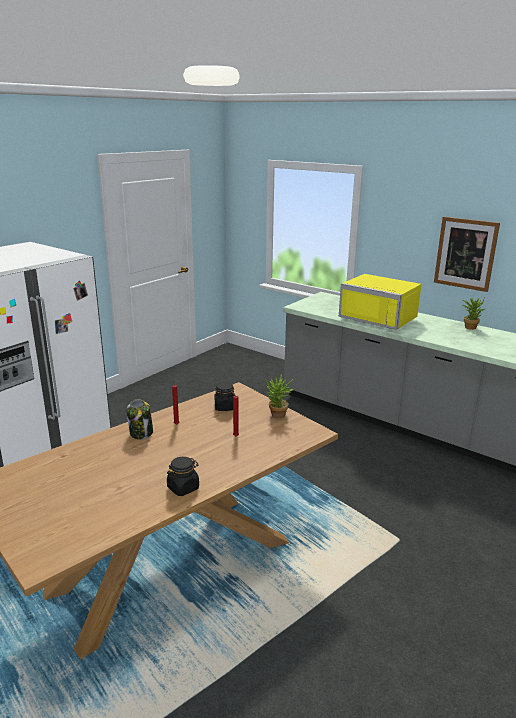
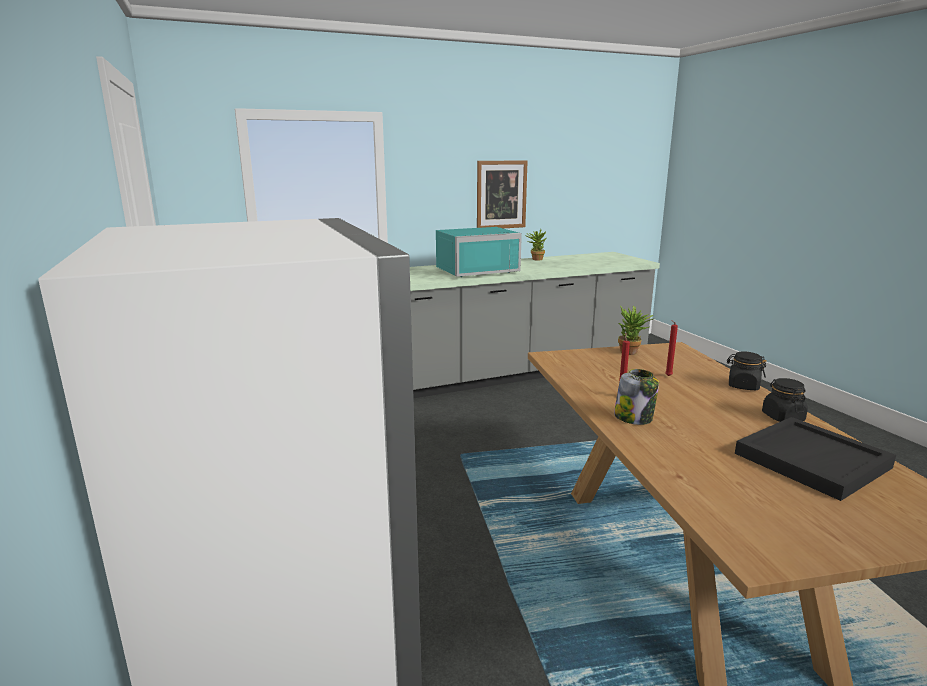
camera: 60 degrees left, 5 degrees down
(110, 500) = (811, 459): none -> black tray
(224, 407) = (591, 368): black jar -> black jar (743, 386)
(380, 317) = (475, 270): yellow microwave -> turquoise microwave

